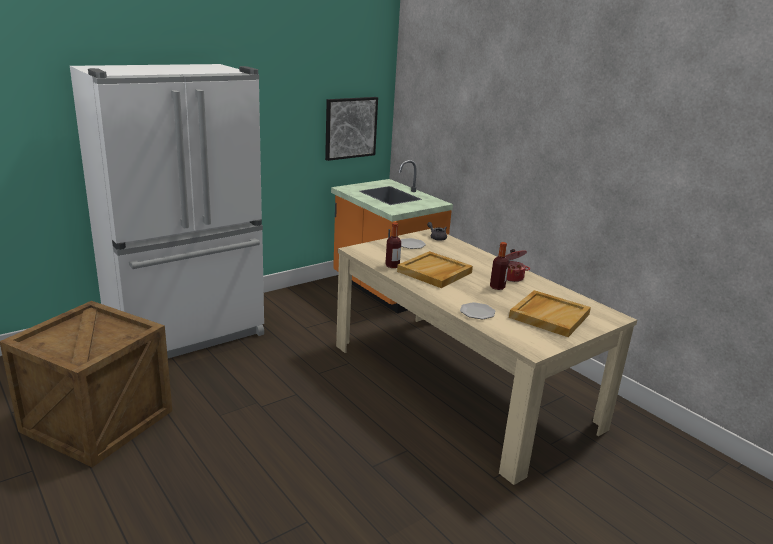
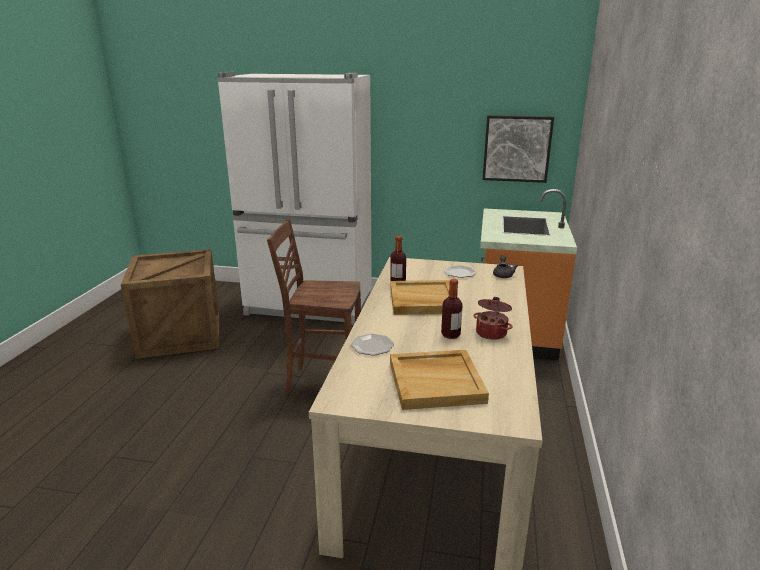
camera: 50 degrees right, 0 degrees up
(322, 388) = (323, 382): none -> brown chair

